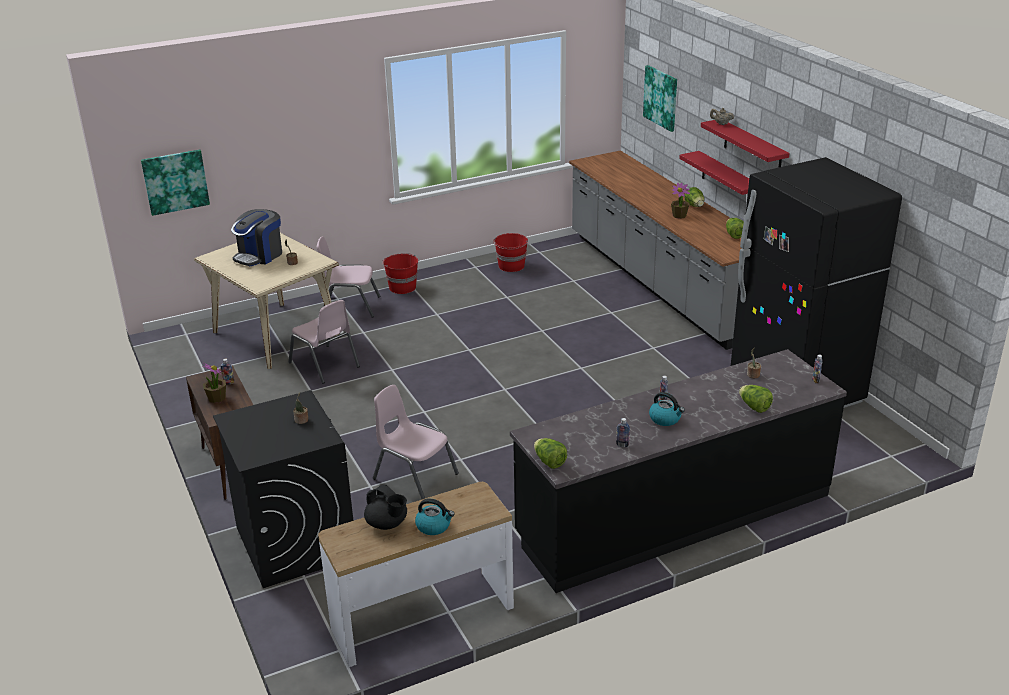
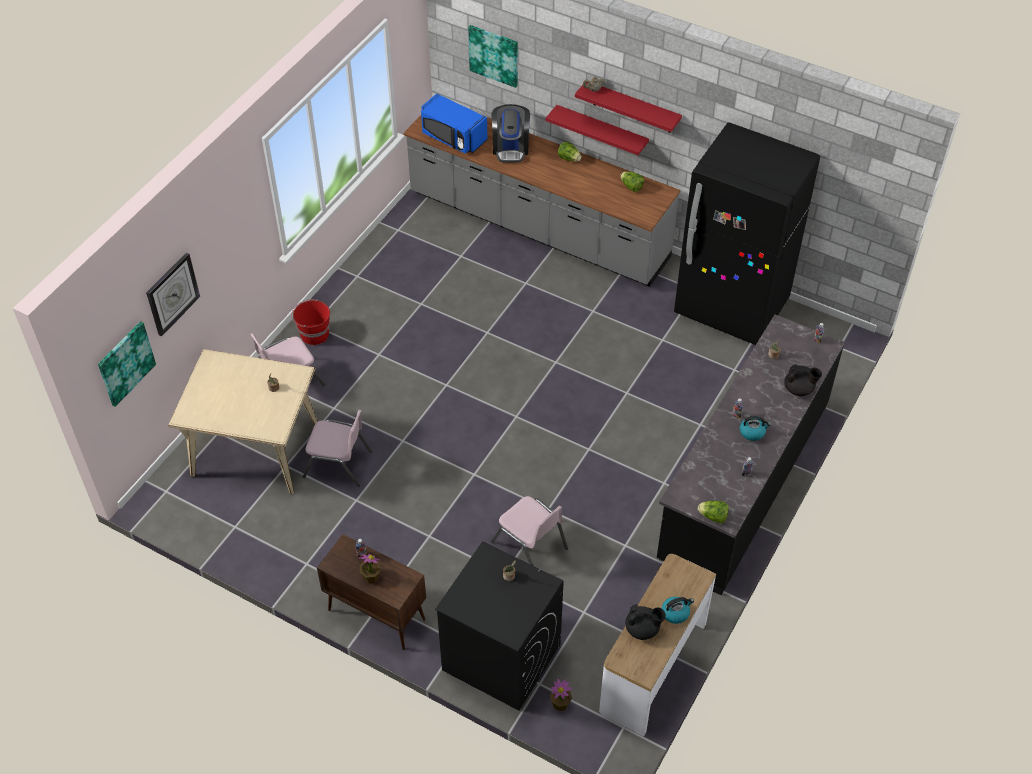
camera: 35 degrees left, 20 degrees up
(244, 147) = (172, 293): none -> wall clock
(259, 256) = (231, 392): coffee machine -> coffee machine (510, 148)
(414, 476) = (530, 545): pink chair -> pink chair turned 135 degrees counterclockwise
(511, 266) = (389, 261): red bucket -> none
(607, 172) = (453, 137): none -> blue microwave
(679, 215) = (567, 178): potted plant -> potted plant (560, 703)
(754, 407) = (799, 389): lettuce -> black teapot

